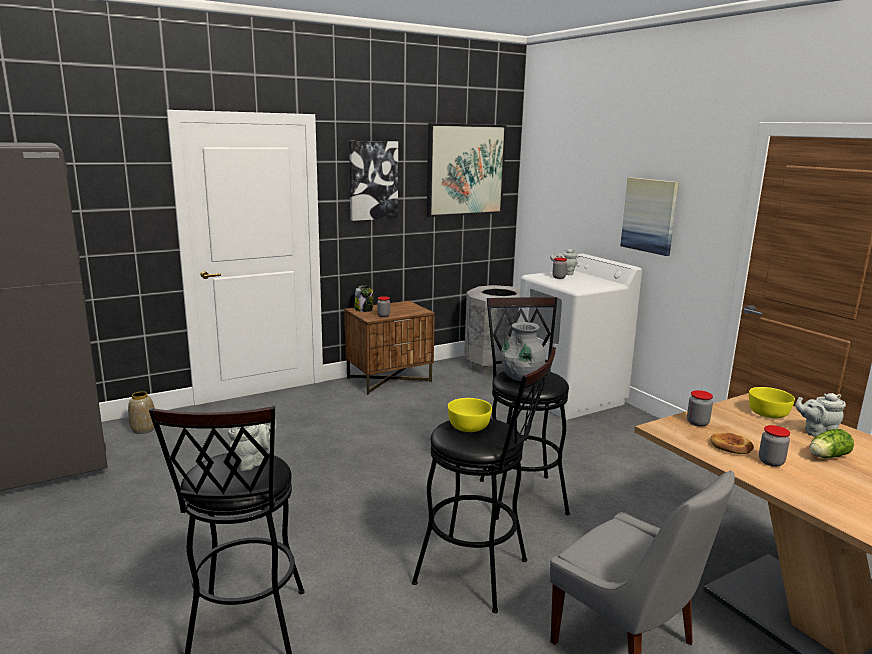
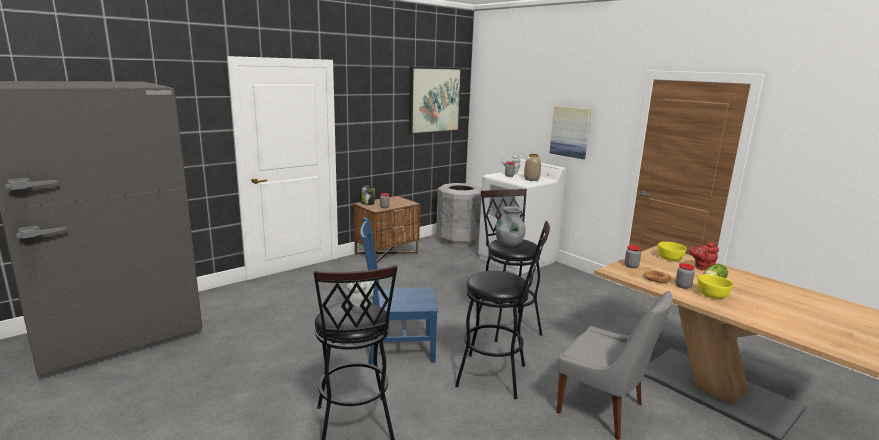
camera: 10 degrees left, 0 degrees up
(143, 429) = (215, 300): vase -> vase (531, 179)
(352, 518) = (398, 348): none -> blue chair
(373, 180) = (372, 108): picture -> none
(468, 426) = (491, 276): yellow bowl -> yellow bowl (712, 294)
(816, 432) = (702, 267): grey teapot -> red teapot

